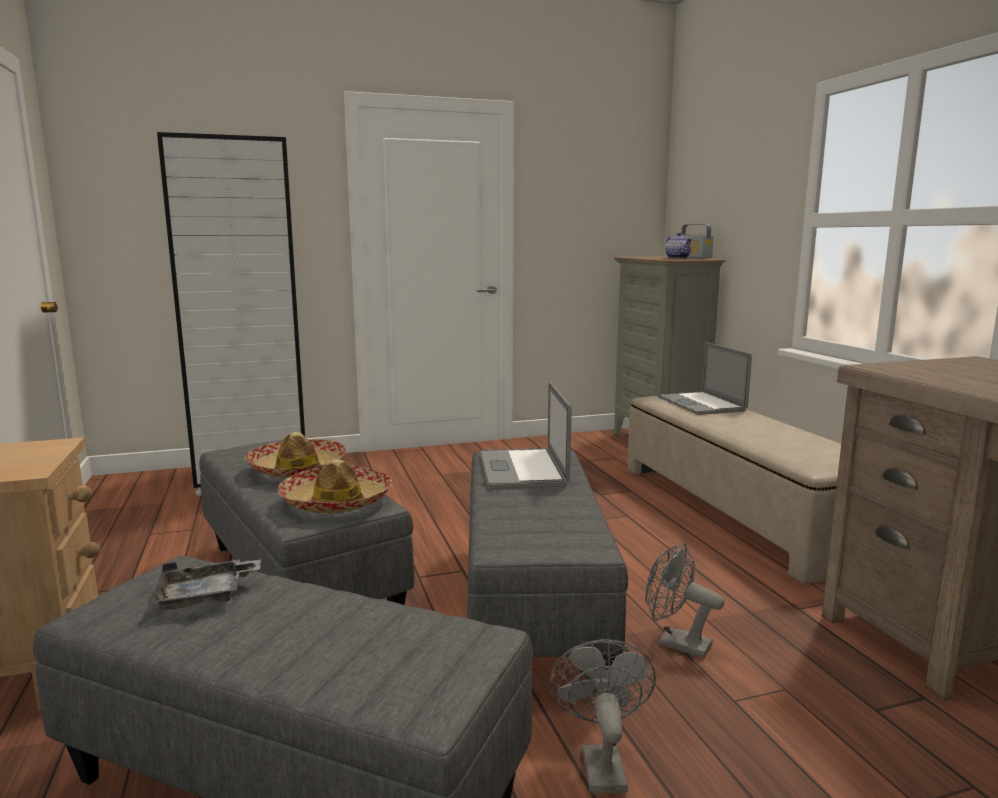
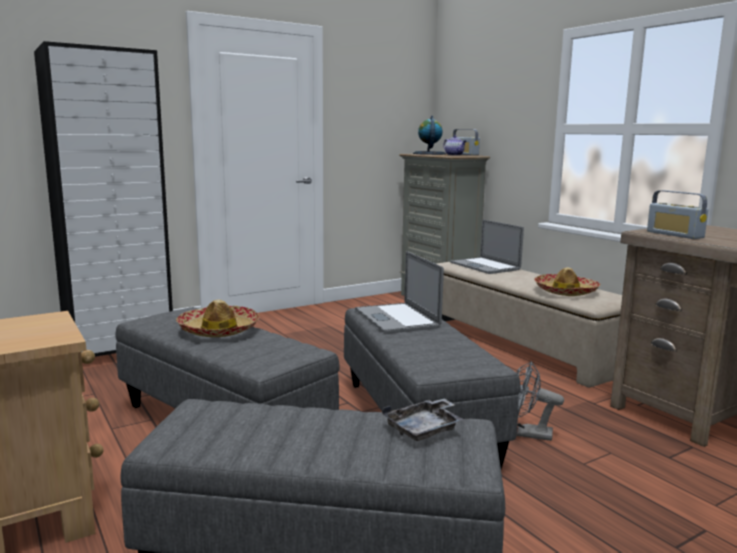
camera: 15 degrees left, 0 degrees up
(205, 596) = (242, 423): grey tray -> grey tray (424, 429)
(337, 501) = (277, 351): hat -> hat (566, 292)
(600, 762) = (521, 512): grey fan -> none
(650, 257) = (429, 154): none -> globe
(917, 373) = (674, 235): none -> radio

